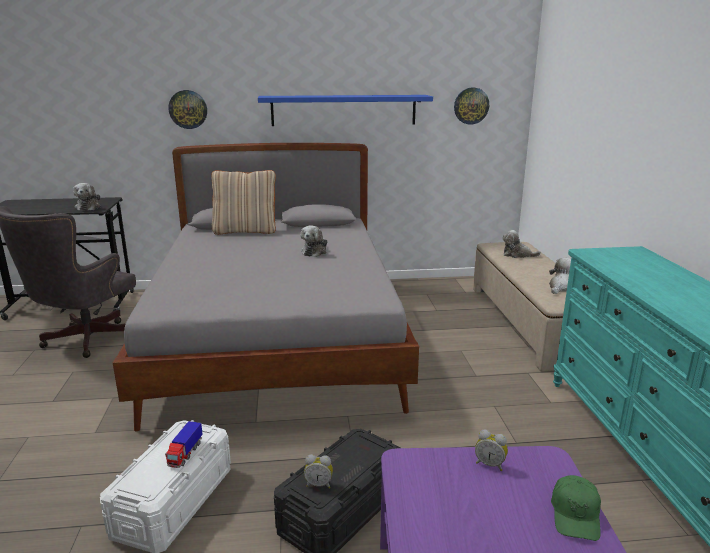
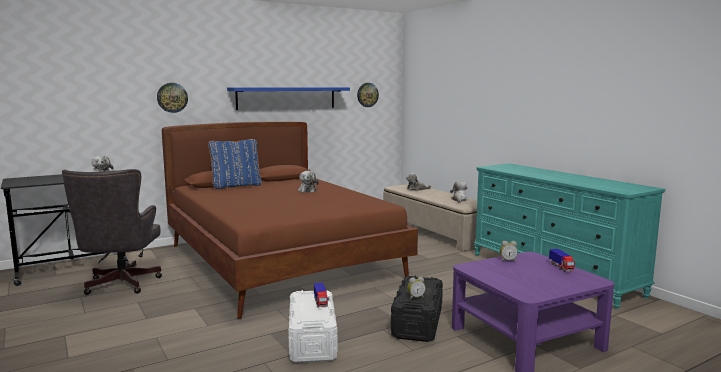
camera: 25 degrees left, 10 degrees down
(245, 231) = (236, 186): beige pillow -> blue pillow
(278, 340) = (281, 262): grey bed -> brown bed
(575, 515) = (561, 267): green cap -> toy truck

